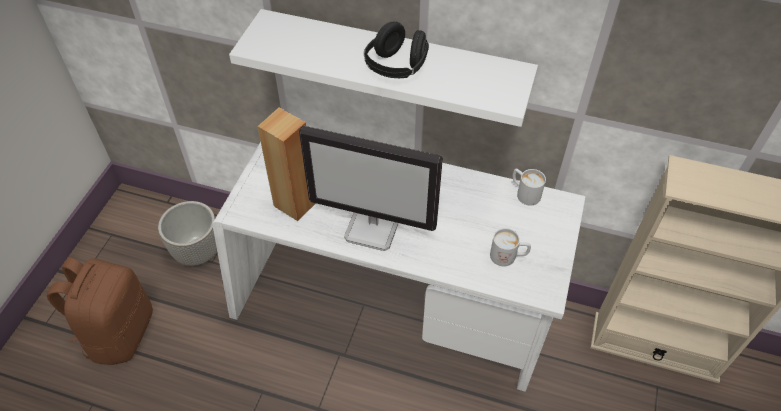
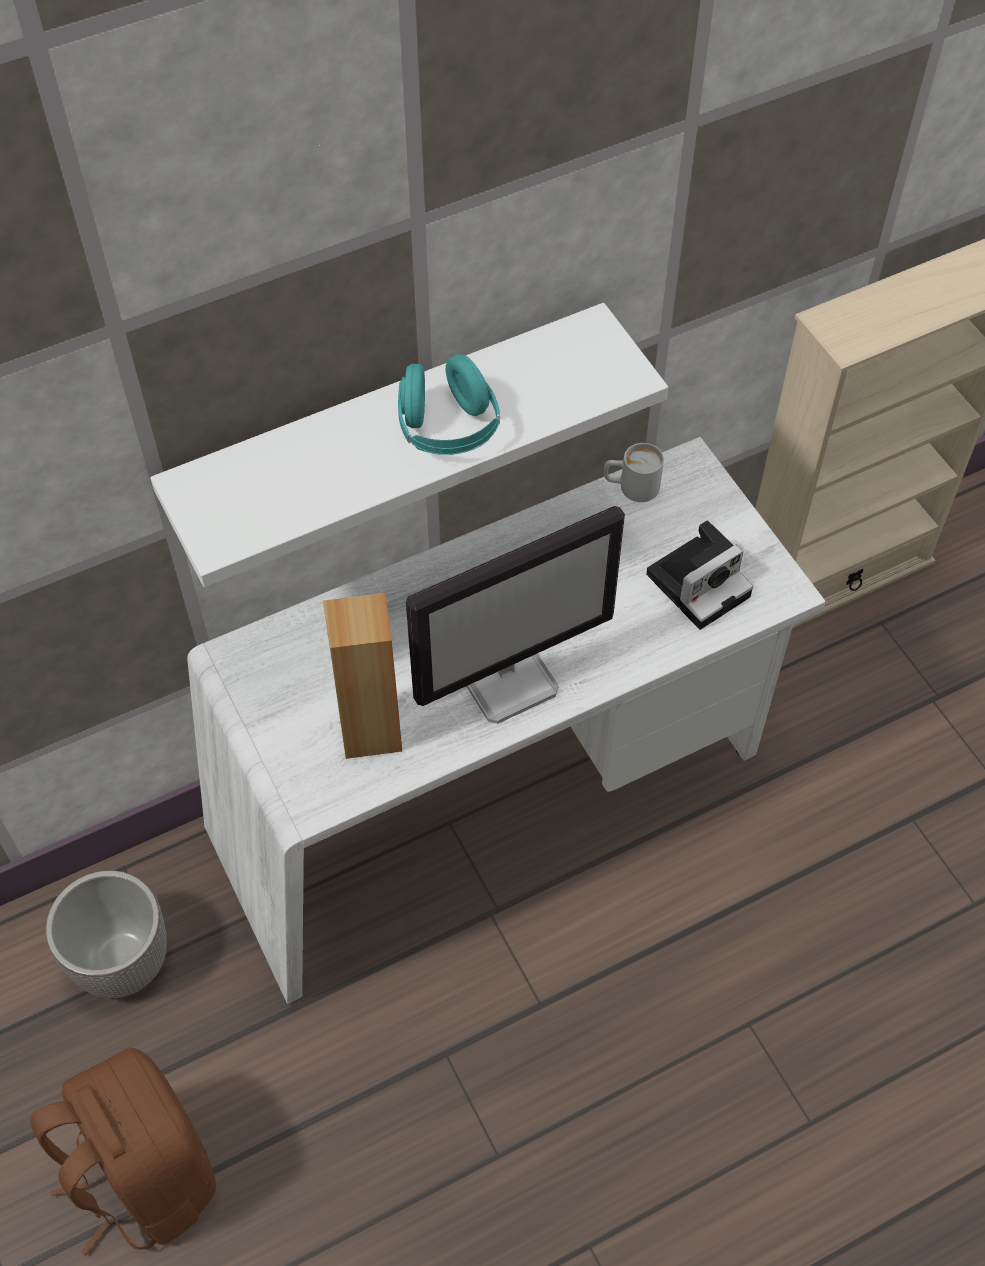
camera: 45 degrees left, 5 degrees up
(396, 67) = (447, 429): black headphones -> turquoise headphones
(508, 256) = (700, 582): white mug -> camera

